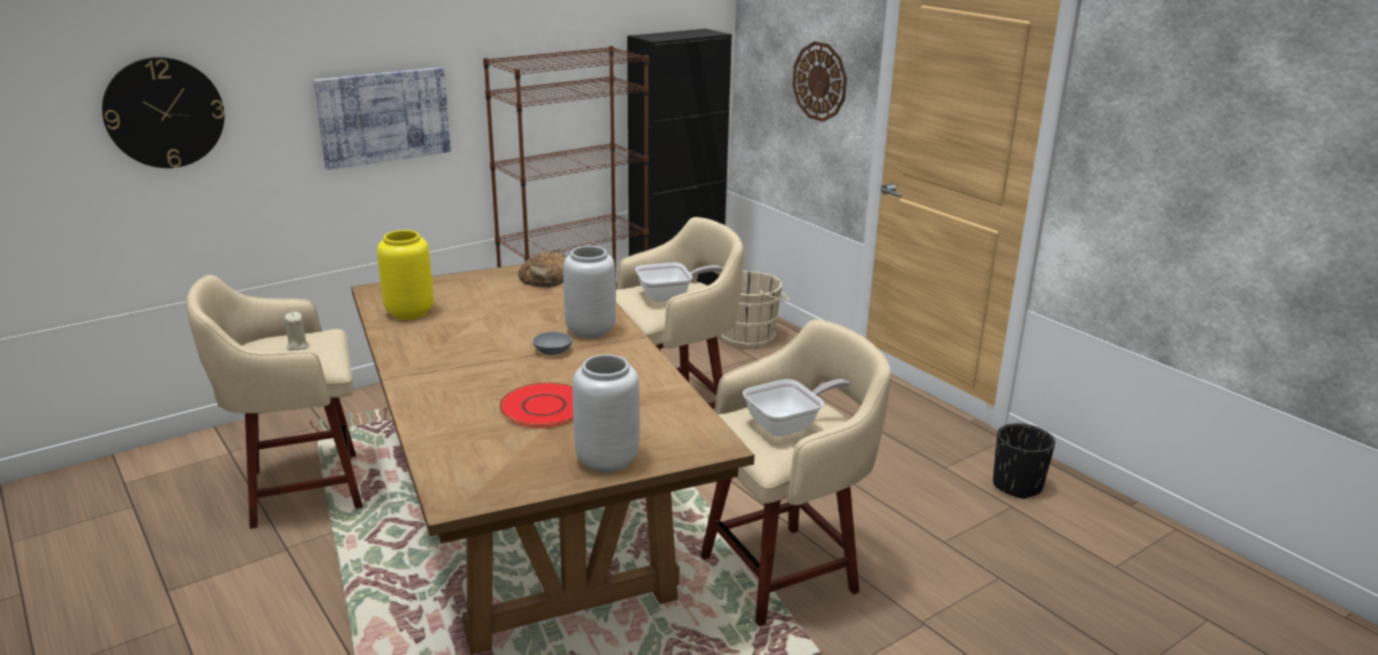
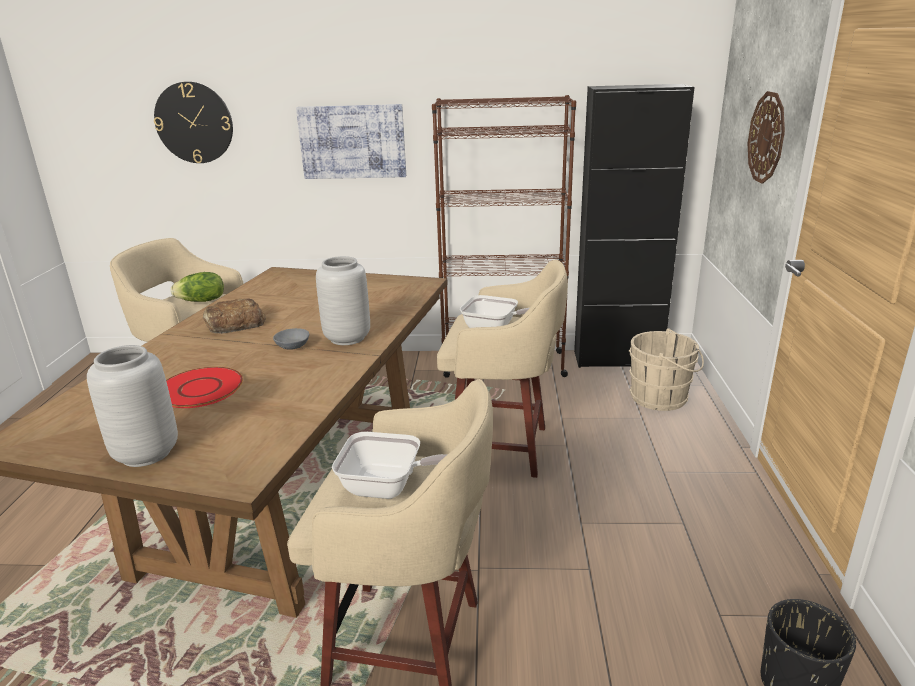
camera: 40 degrees right, 0 degrees up
(297, 346) = (202, 301): beige candle -> lettuce
(410, 313) = (266, 292): yellow vase -> none
(548, 277) = (397, 289): bread -> bread (234, 323)

